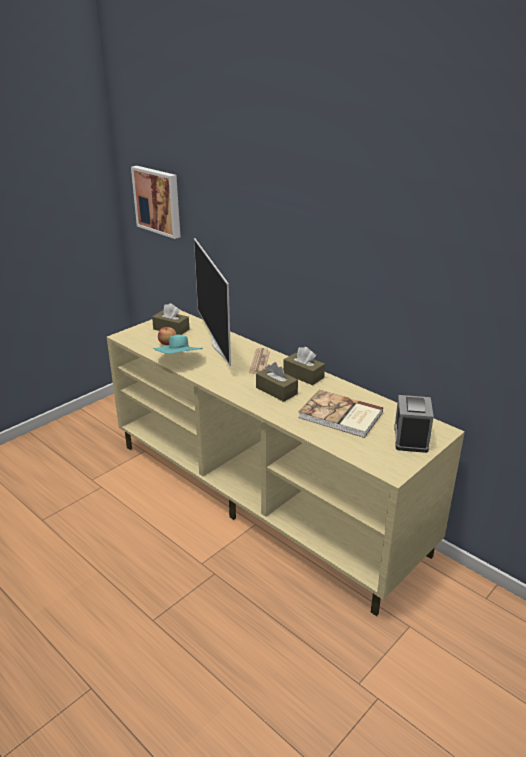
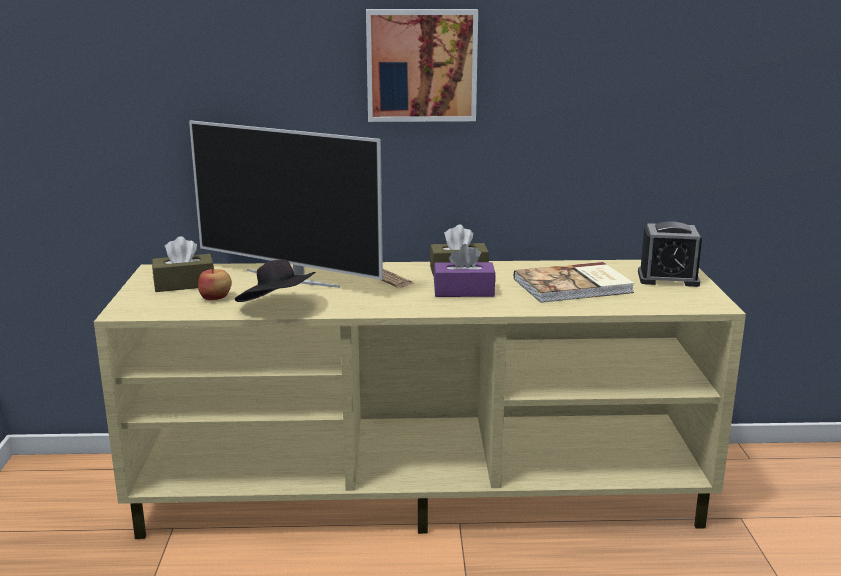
camera: 45 degrees left, 10 degrees down
(158, 201) = (76, 79): picture -> picture (421, 65)
(179, 361) = (278, 307): turquoise hat -> black hat
(276, 391) = (463, 291): brown tissue box -> purple tissue box
(410, 438) = (668, 278): alarm clock -> alarm clock turned 45 degrees counterclockwise

